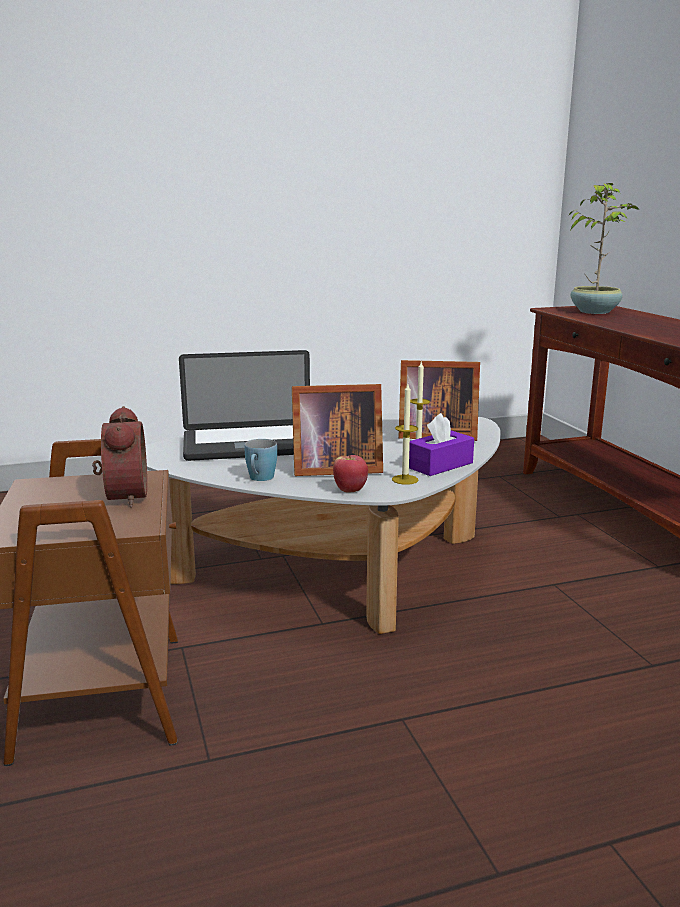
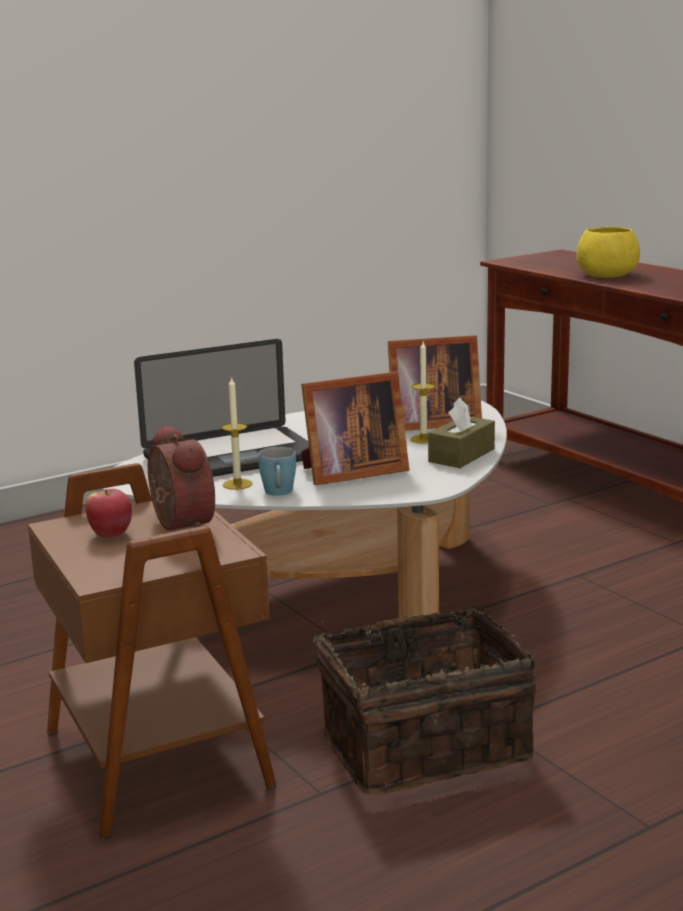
camera: 15 degrees left, 0 degrees up
(325, 728) = (422, 745): none -> basket
(350, 490) = (388, 492): apple -> apple (111, 534)
(405, 479) = (437, 475): candle -> candle (237, 484)
(440, 465) = (461, 455): purple tissue box -> brown tissue box
(594, 311) = (556, 261): potted plant -> none
(628, 324) = (606, 275): none -> yellow bowl

